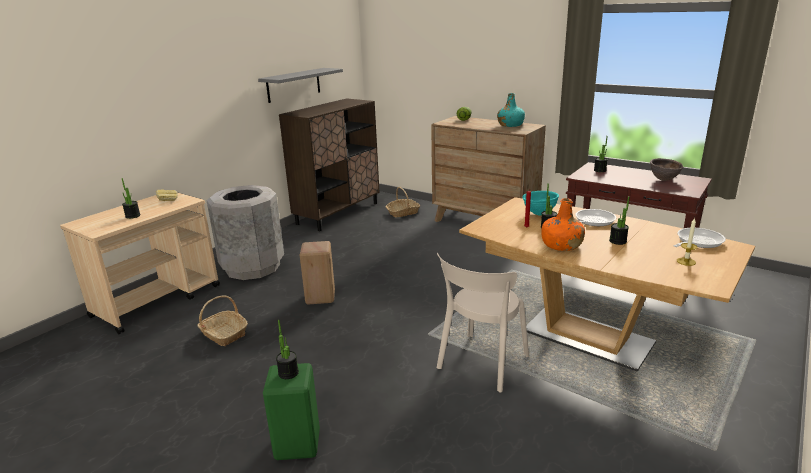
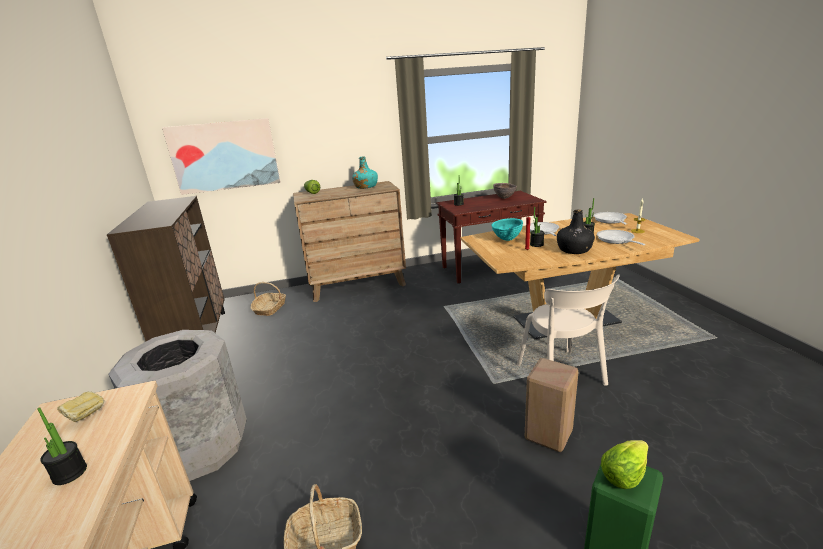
camera: 50 degrees left, 0 degrees up
(288, 373) = (623, 475): potted plant -> lettuce
(293, 85) = (103, 191): grey shelf -> none
(321, 297) = (349, 420): beige stool -> beige stool (547, 433)
(412, 71) = (224, 156): none -> picture
(561, 245) = (574, 250): orange bottle -> black bottle
(630, 257) = (616, 240): none -> frying pan

